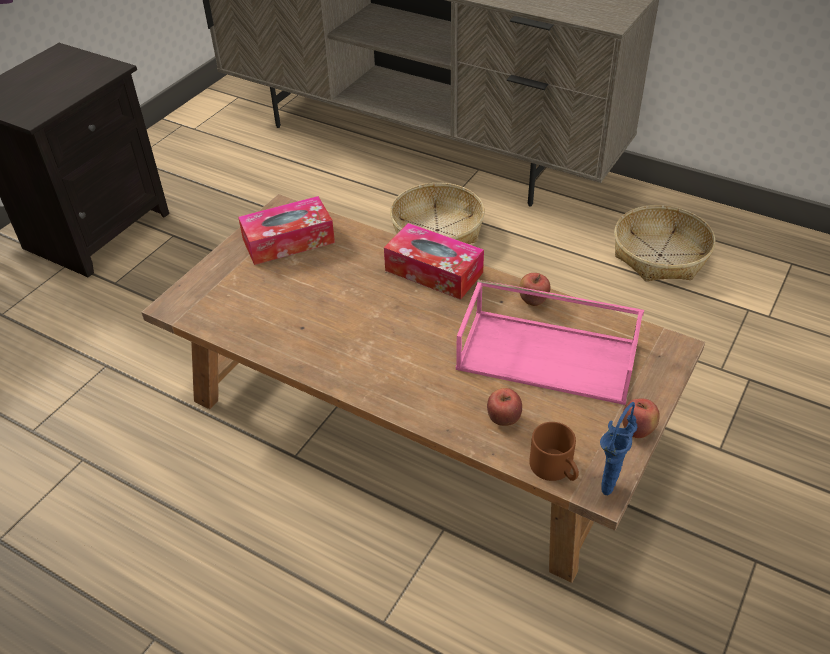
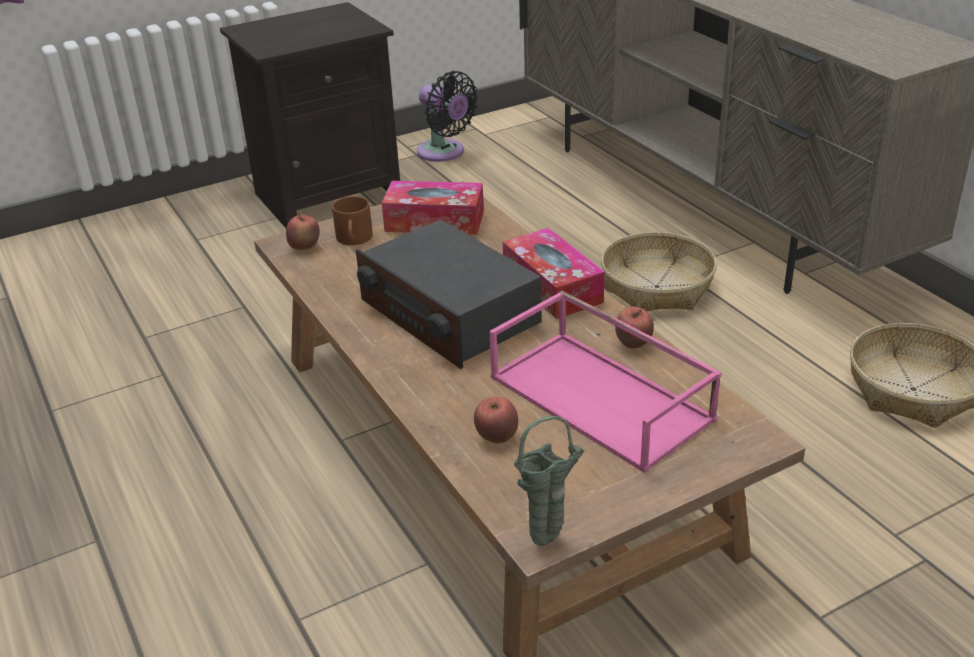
camera: 30 degrees right, 10 degrees down
(172, 157) = (444, 153): none -> black fan
(374, 324) = (448, 313): none -> radio
(556, 468) = (509, 501): brown mug -> brown mug (354, 239)
(609, 487) = (549, 540): blue vase -> green vase
(637, 430) = (635, 501): apple -> apple (305, 248)

